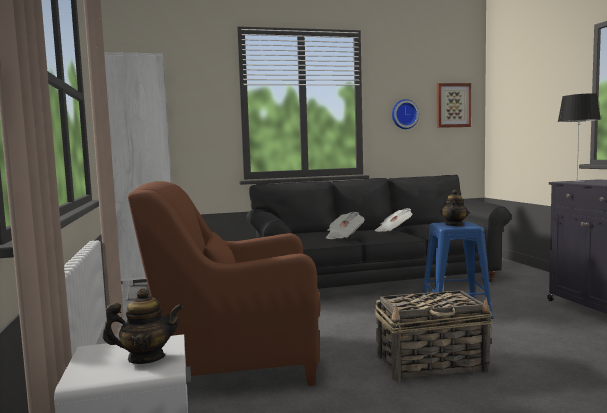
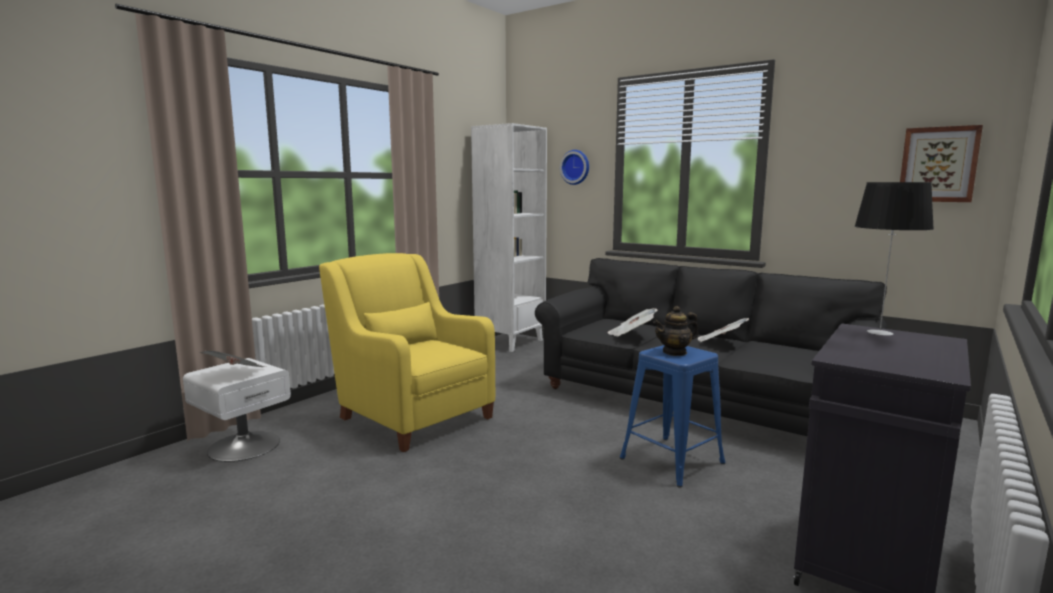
camera: 50 degrees right, 5 degrees up
(146, 358) = (236, 374): teapot -> newspaper
(235, 362) = (412, 415): brown armchair -> yellow armchair
(404, 114) = (836, 179): wall clock -> wall clock (576, 167)
(432, 364) = (499, 485): basket -> none

